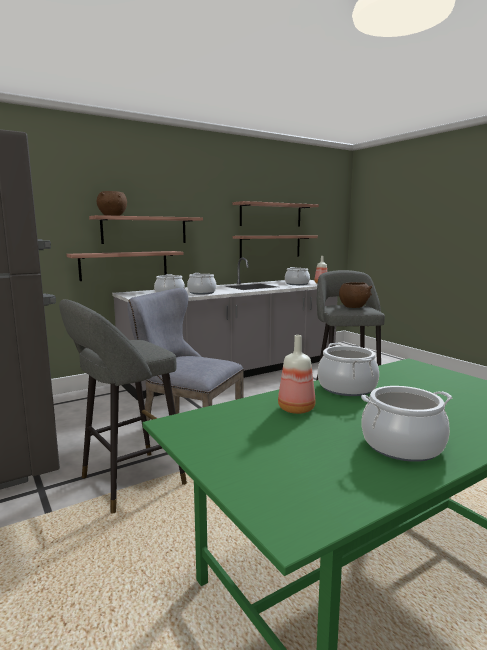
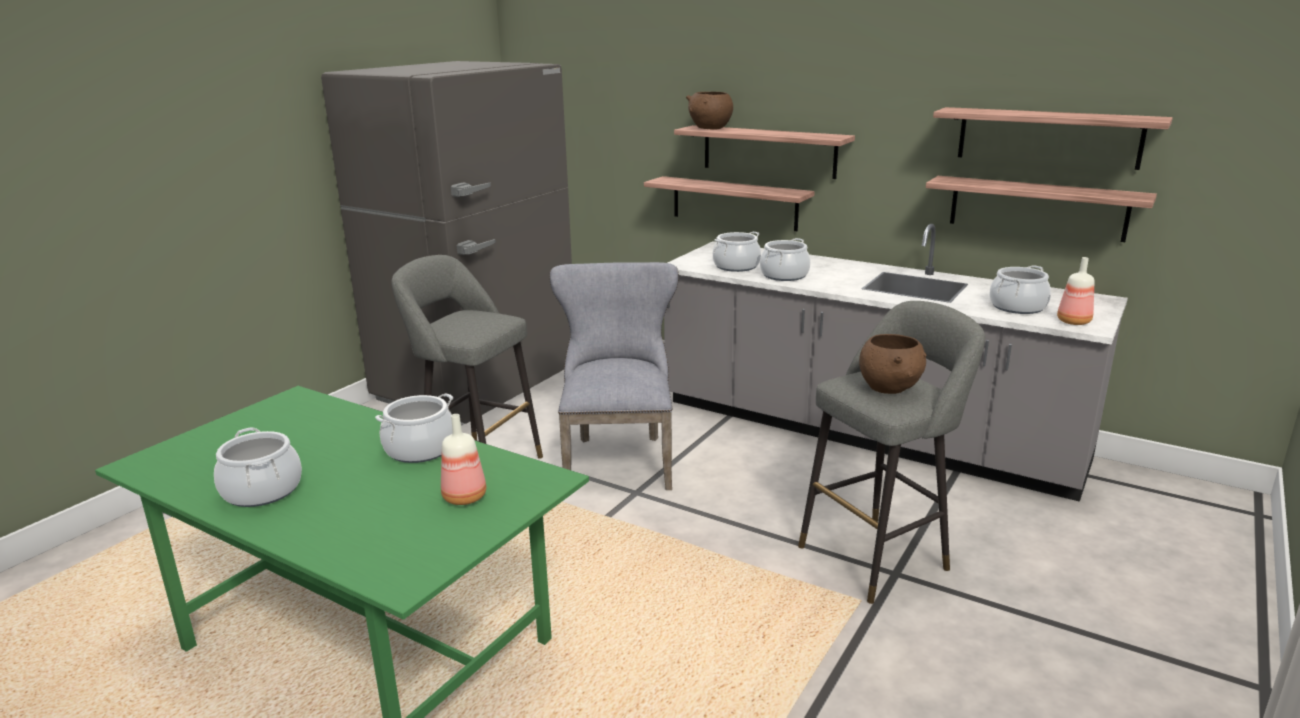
camera: 65 degrees right, 10 degrees up
(296, 408) = (344, 434): bottle -> bottle (466, 497)

